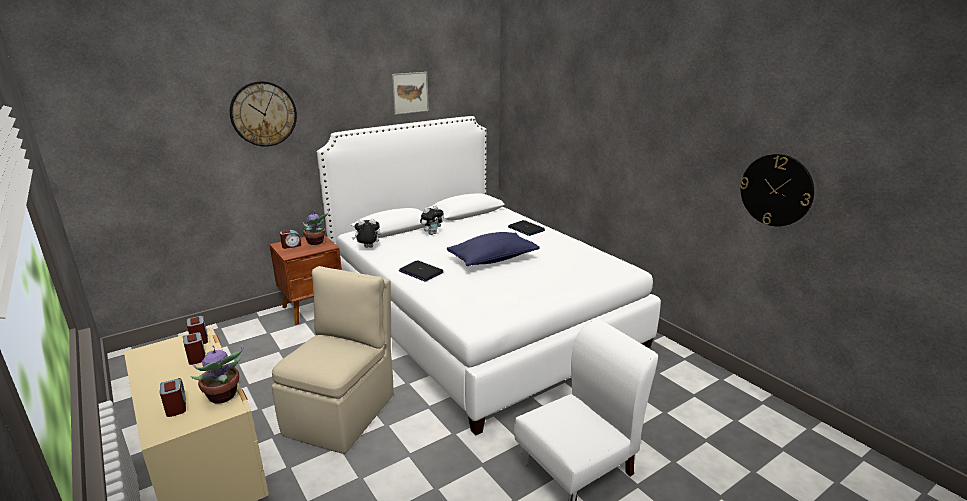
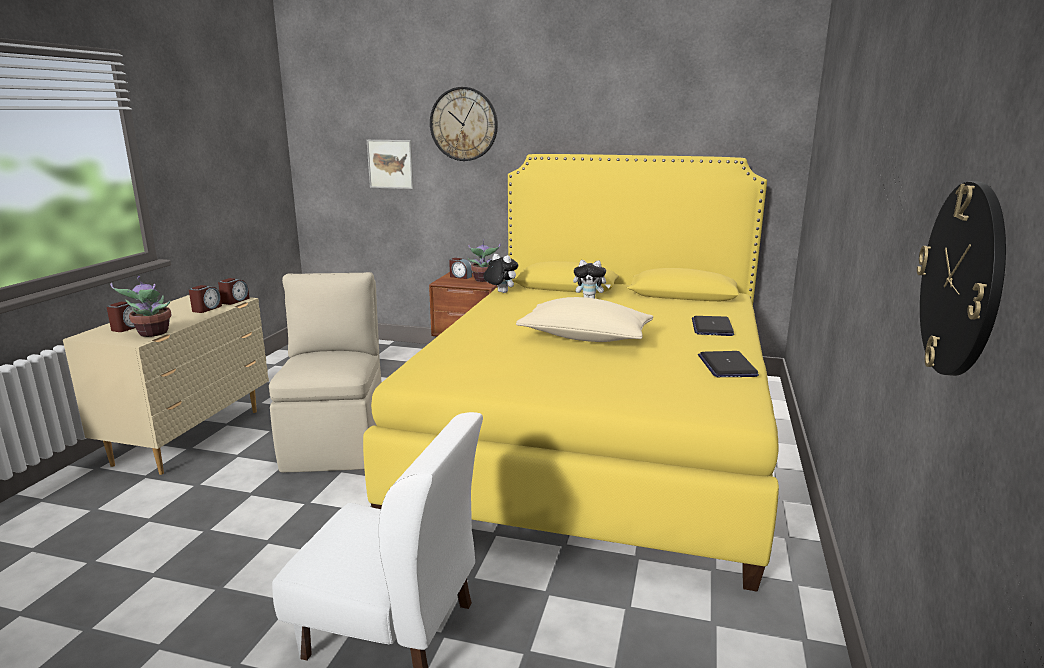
camera: 50 degrees right, 5 degrees down
(342, 412) = (336, 442): beige chair -> beige chair turned 75 degrees counterclockwise
(410, 93) = (650, 115): picture -> picture (390, 164)
(420, 272) = (488, 322): laptop -> laptop (727, 366)
(478, 320) = (596, 435): white bed -> yellow bed
(493, 259) = (585, 338): blue pillow -> beige pillow

